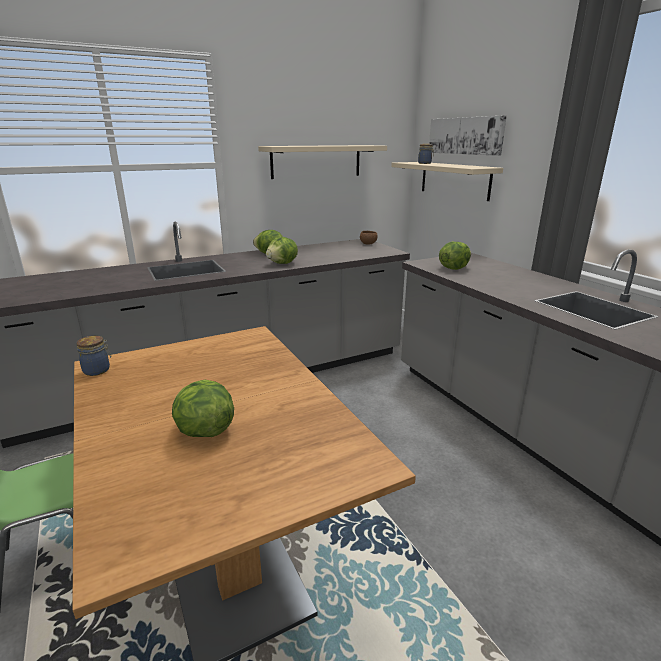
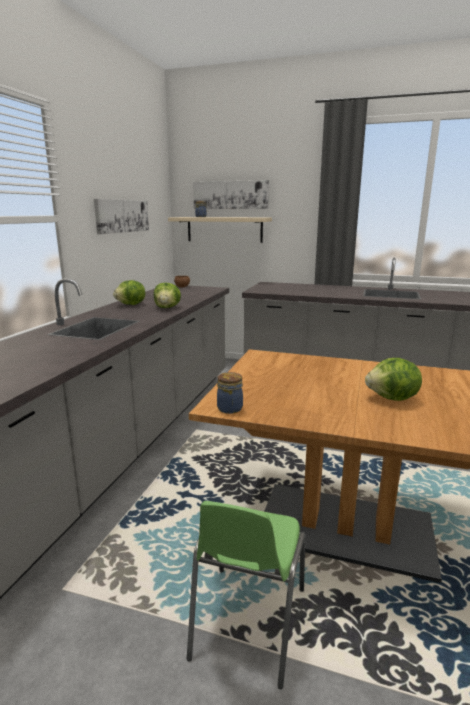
camera: 45 degrees left, 5 degrees down
(316, 161) = (122, 216): beige shelf -> picture
(453, 268) = (281, 290): lettuce -> none

